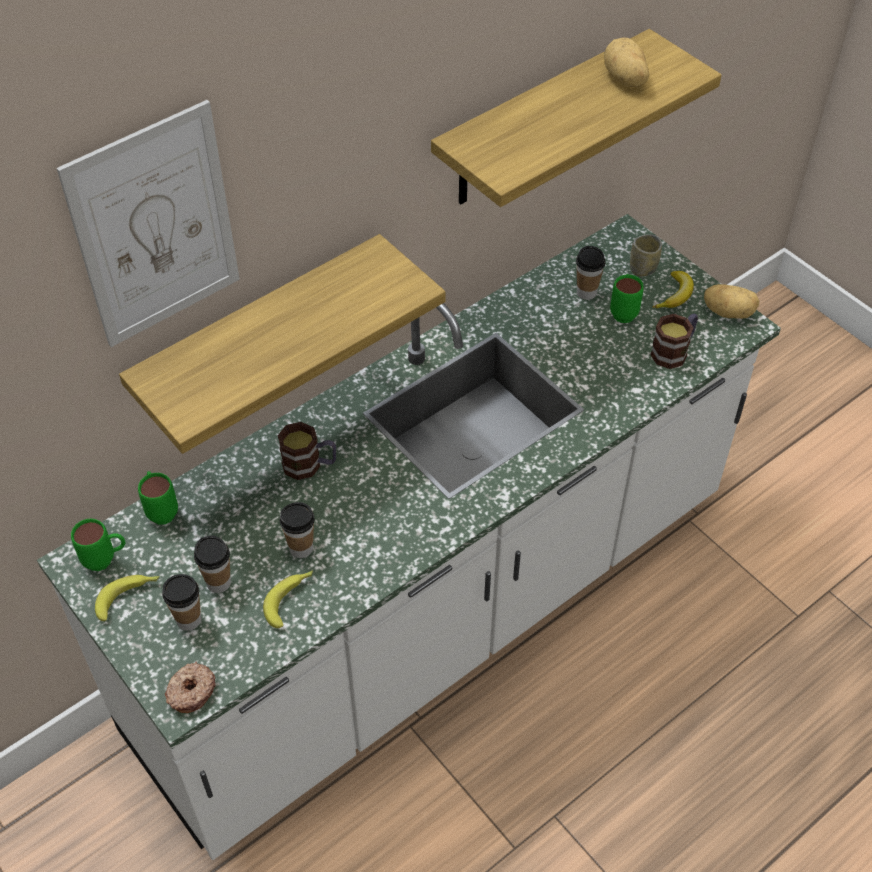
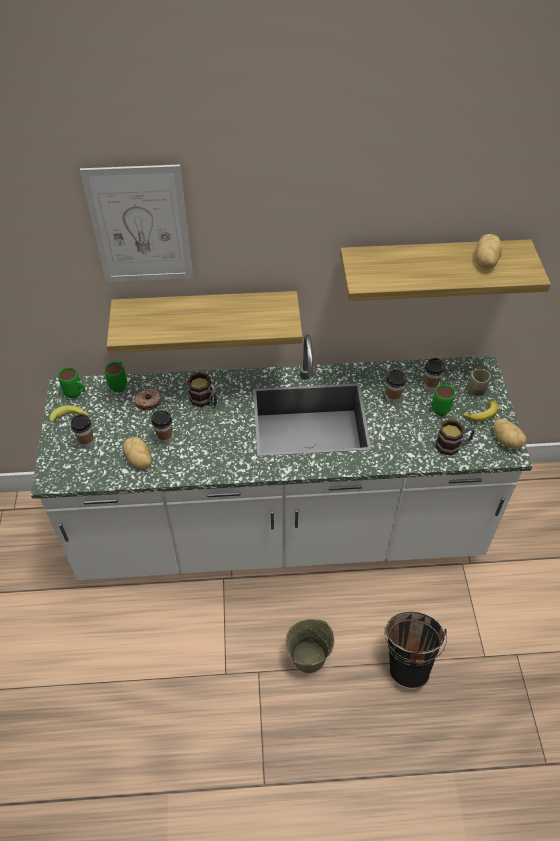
camera: 35 degrees right, 0 degrees up
(191, 691) = (59, 476): donut -> donut (148, 401)
(218, 582) = (114, 433): cup -> cup (393, 399)
(290, 599) = (139, 460): banana -> potato
(602, 752) = (309, 656): none -> beige bucket
(719, 678) = (408, 661): none -> black bucket

